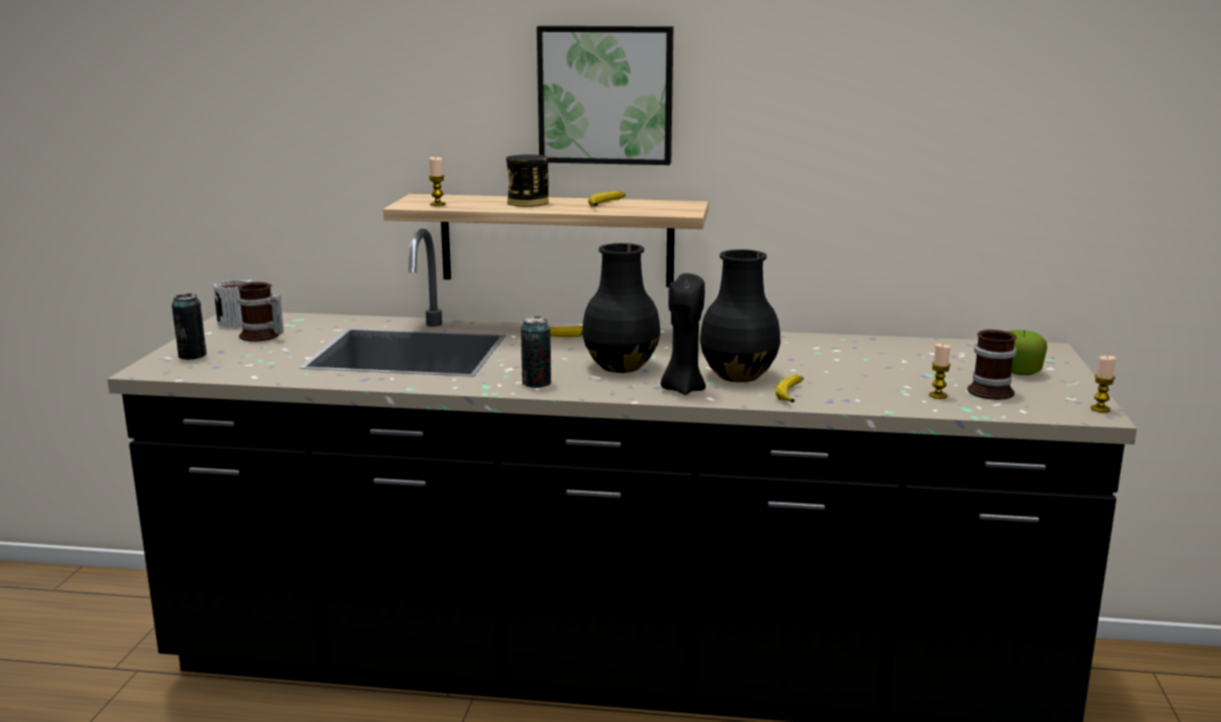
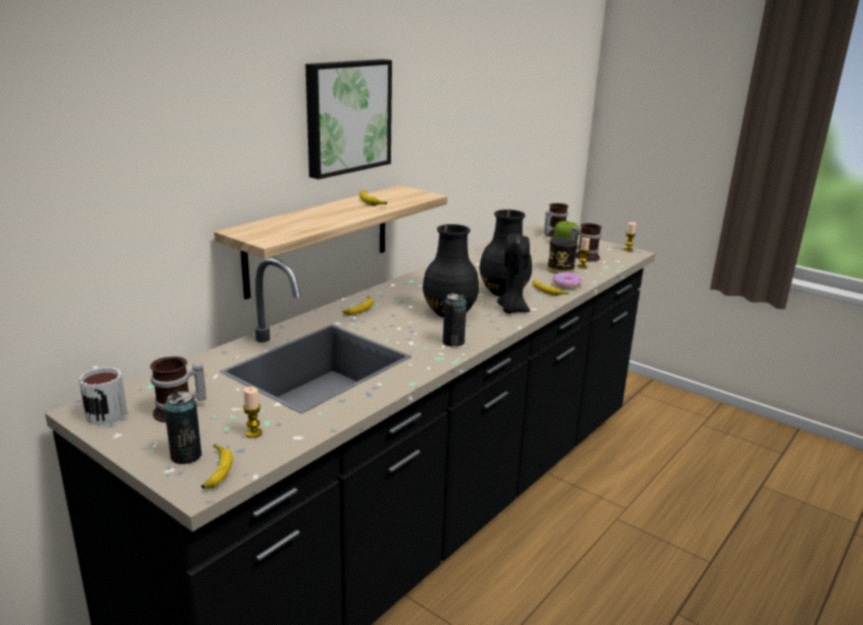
camera: 60 degrees left, 5 degrees up
(176, 368) = (216, 471): none -> banana
(437, 204) = (285, 233): candle -> candle (253, 433)
(528, 202) = (327, 214): can -> can (560, 269)
(837, 399) = (567, 285): none -> donut
(1047, 359) = (553, 234): none -> mug

